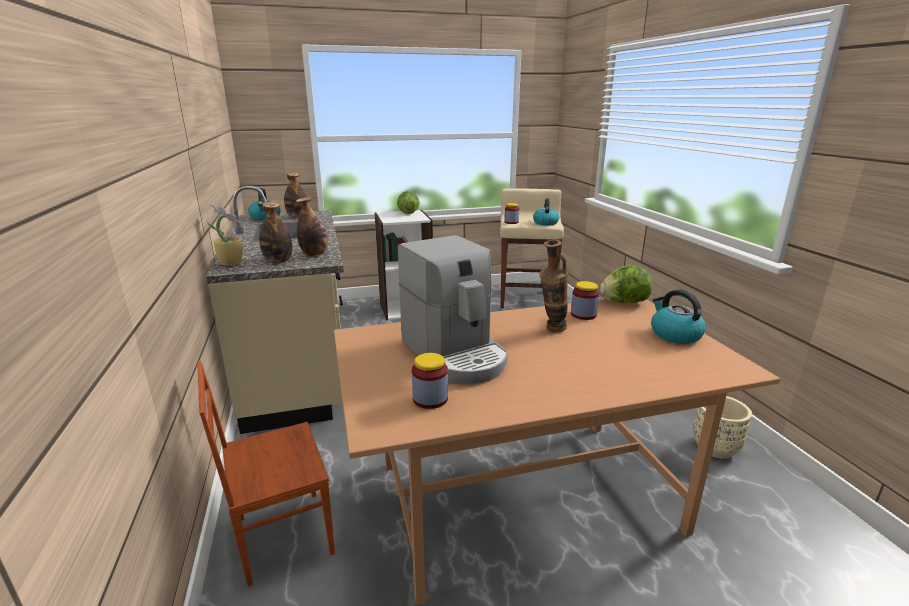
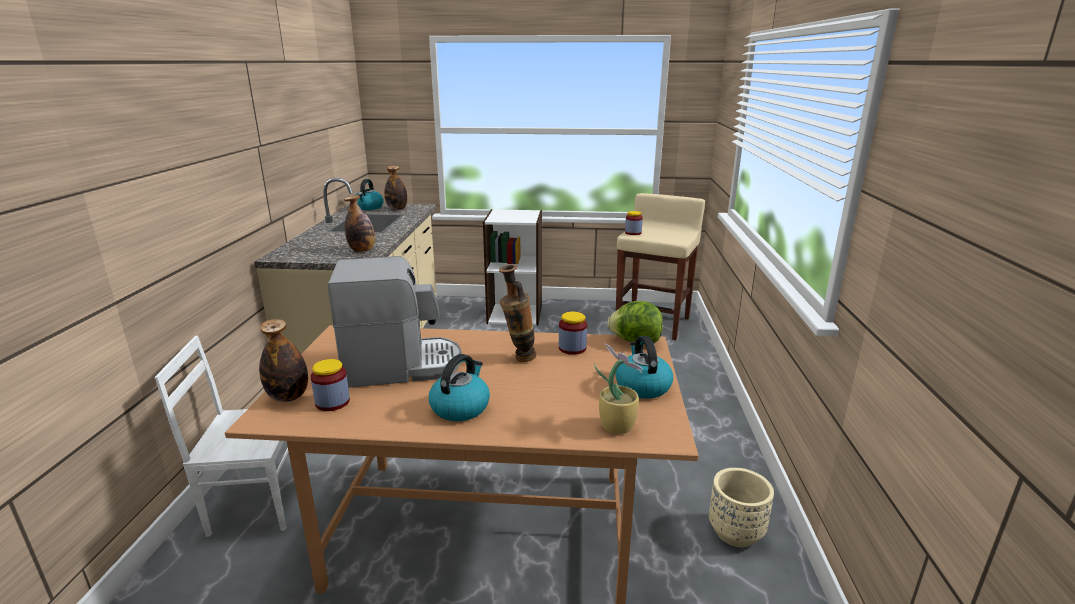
camera: 20 degrees right, 0 degrees up
(231, 262) = (287, 251): potted plant -> potted plant (616, 425)
(278, 261) = (324, 254): bottle -> bottle (288, 397)
(282, 535) = (258, 503): brown chair -> white chair
(407, 213) = (522, 213): lettuce -> none
(455, 354) = (401, 366): coffee machine -> coffee machine turned 90 degrees counterclockwise
(545, 223) = (671, 237): kettle -> kettle (460, 407)

